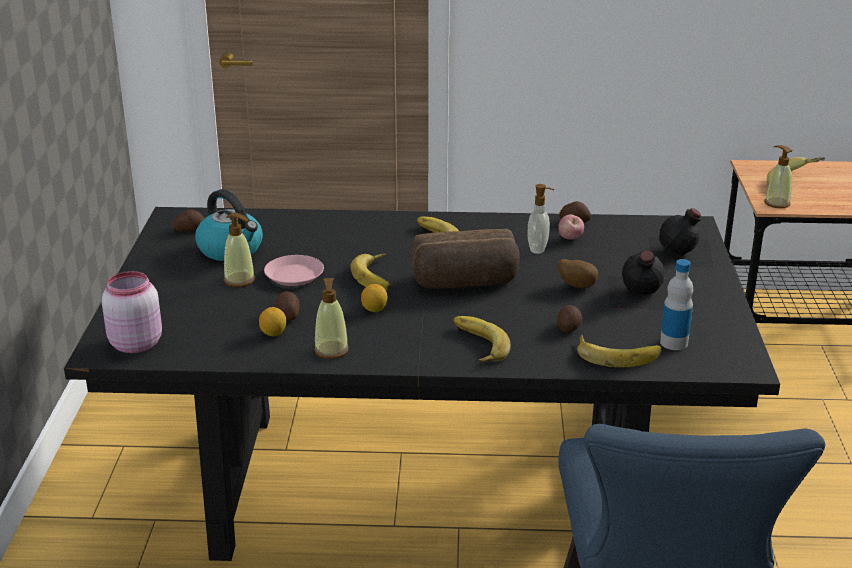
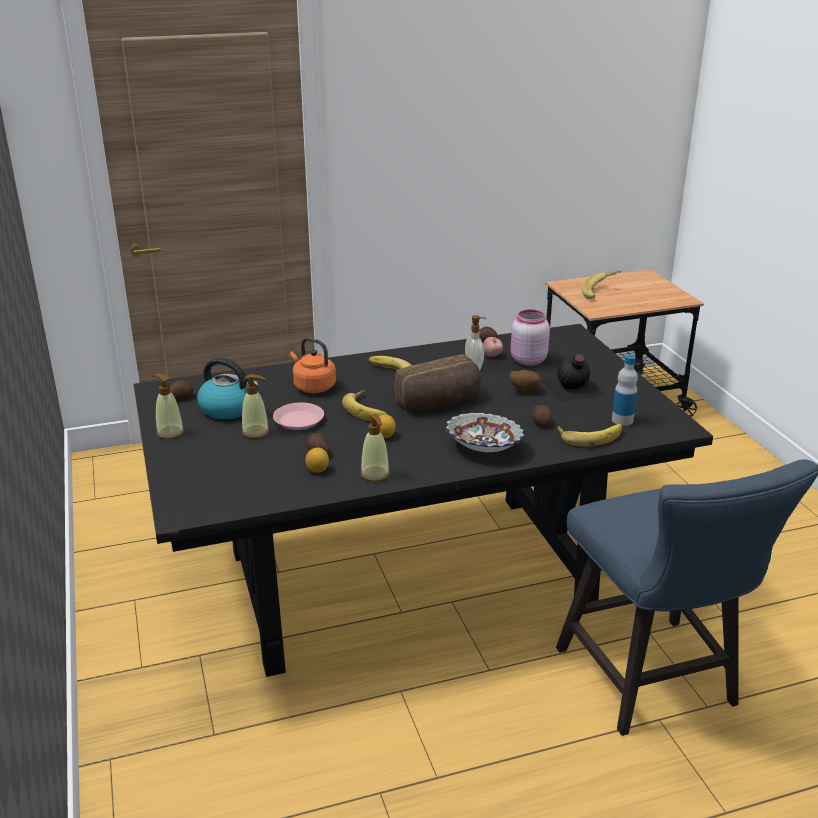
camera: 20 degrees left, 0 degrees up
(134, 344) = (204, 501): pink jar -> pink jar (527, 360)
(337, 240) = (313, 386): none -> orange kettle
(475, 345) = (483, 449): banana -> bowl
(681, 252) = (578, 353): black bottle -> none
(776, 203) = (599, 309): soap dispenser -> soap dispenser (170, 433)

